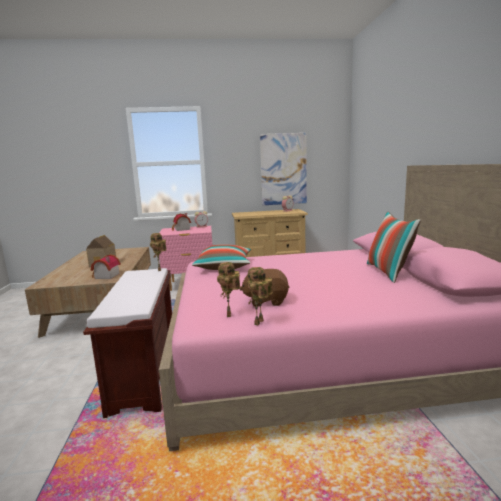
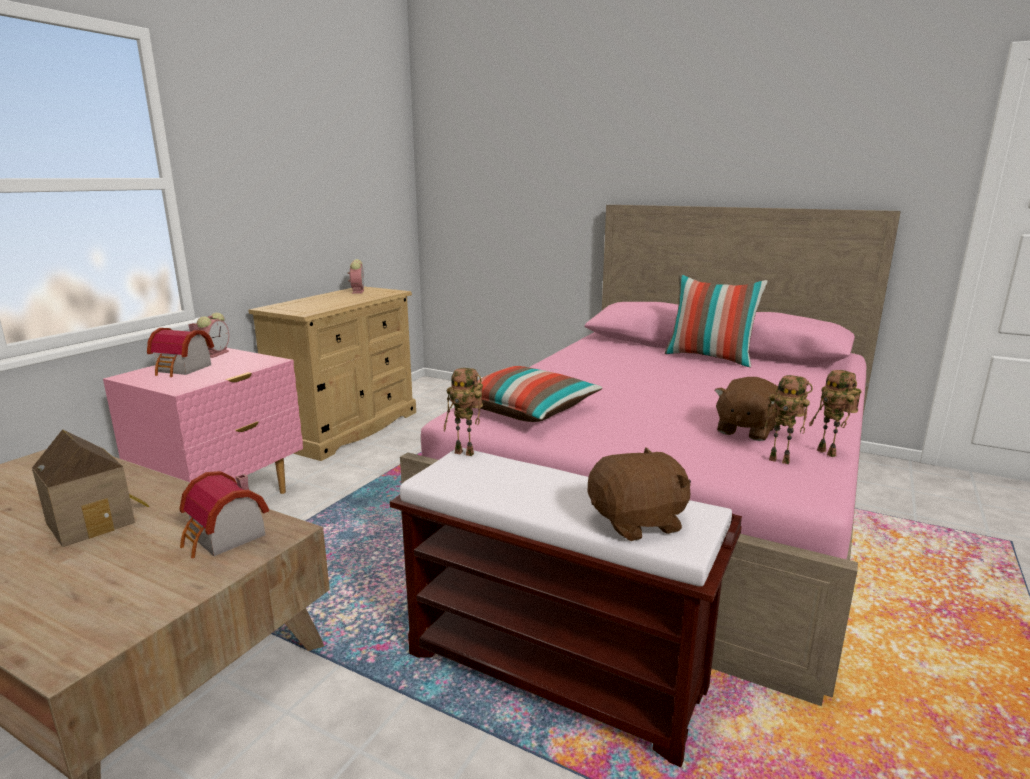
camera: 55 degrees left, 5 degrees up
(119, 302) = (638, 522): none -> brown plush toy
(283, 169) = (329, 205): picture -> none

